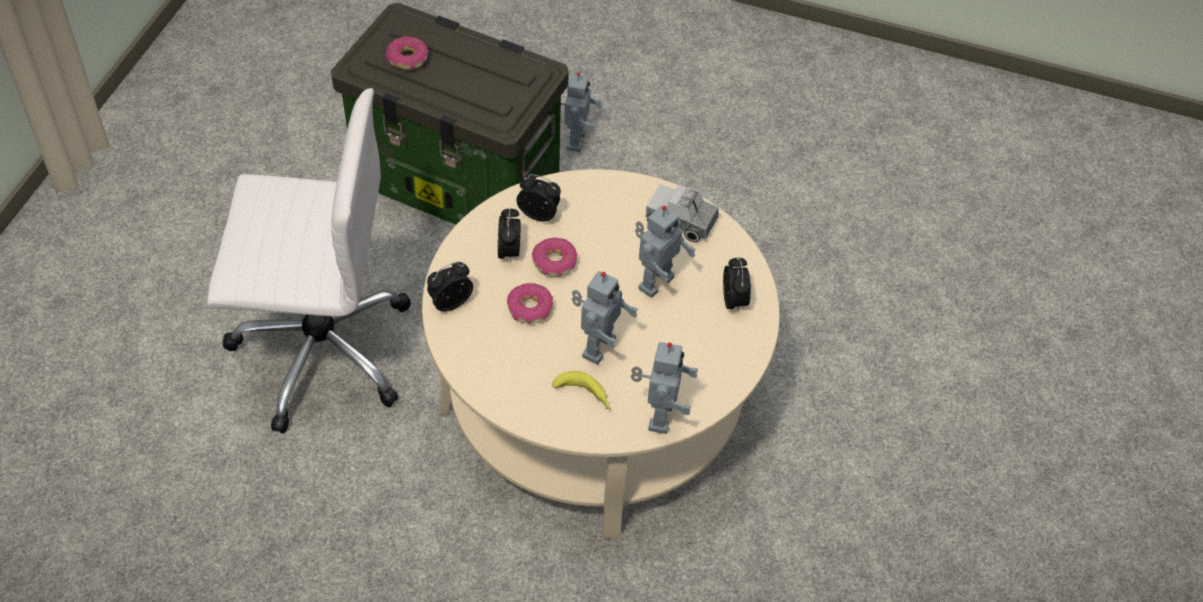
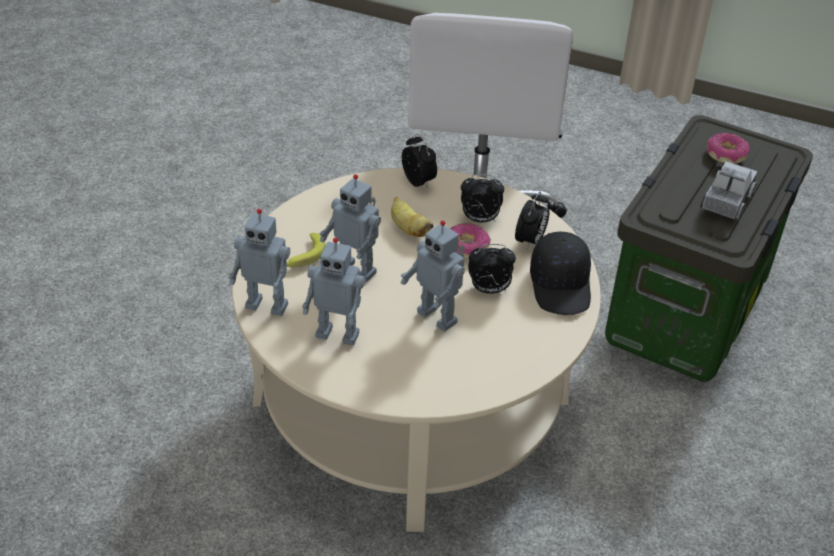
camera: 95 degrees right, 10 degrees down
(529, 309) = (408, 229): donut -> banana
(574, 140) = (771, 406): toy robot -> toy robot (338, 333)
(600, 194) = (561, 286): none -> black cap
(681, 221) = (525, 345): toy truck -> toy truck (726, 201)
(734, 301) = (408, 377): alarm clock -> alarm clock (489, 290)

